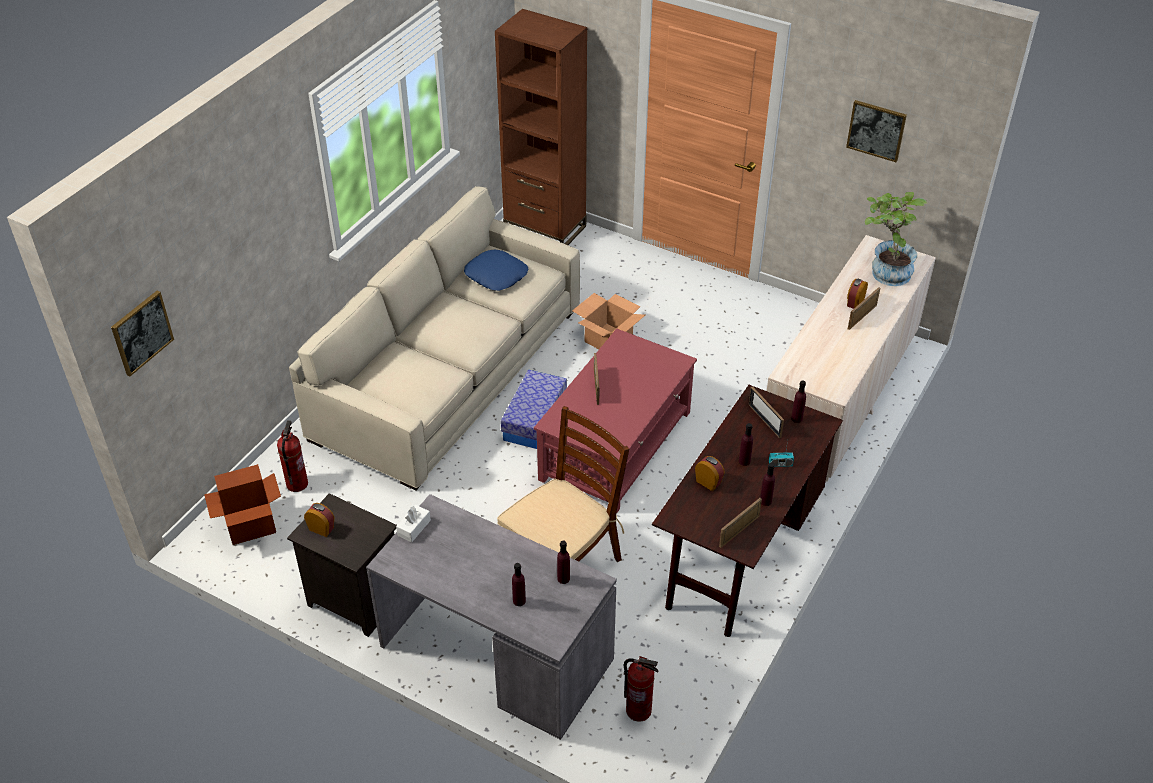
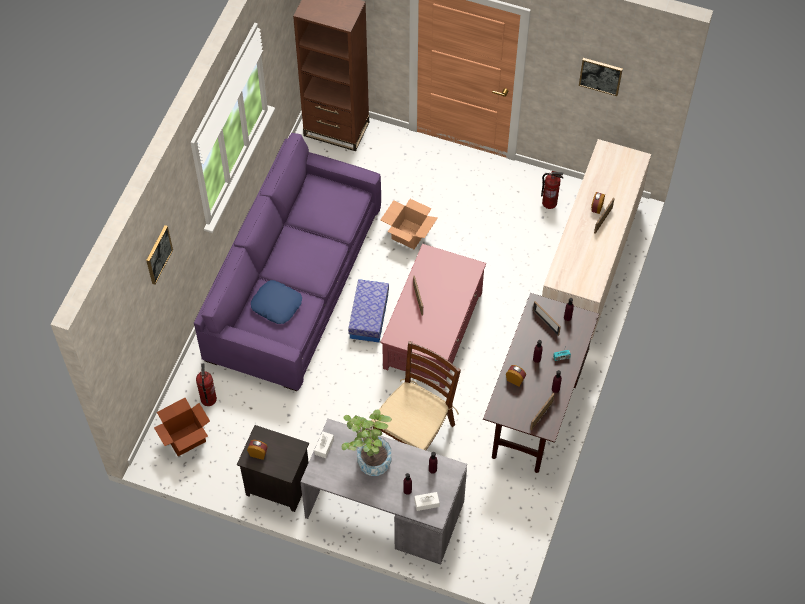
camera: 10 degrees left, 15 degrees up
(141, 332) = (117, 350): picture -> picture (158, 254)
(449, 371) = (294, 282): beige sofa -> purple sofa
(496, 275) = (320, 205): blue pillow -> blue pillow (277, 304)
(543, 622) = (426, 503): none -> white tissue box
(639, 710) = (487, 535): fire extinguisher -> fire extinguisher (549, 202)
(885, 271) = (615, 173): potted plant -> potted plant (369, 459)

